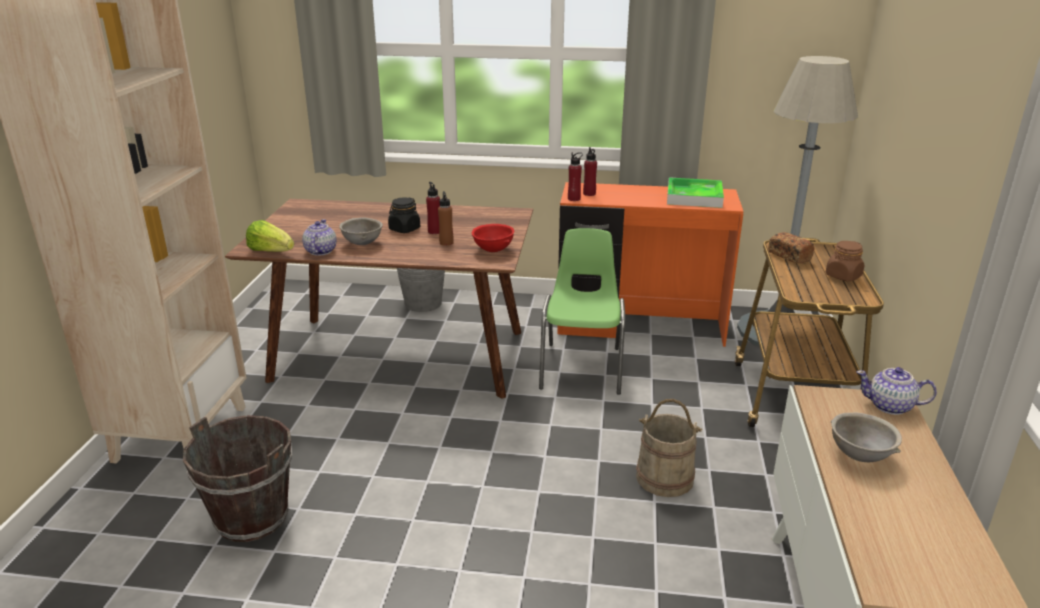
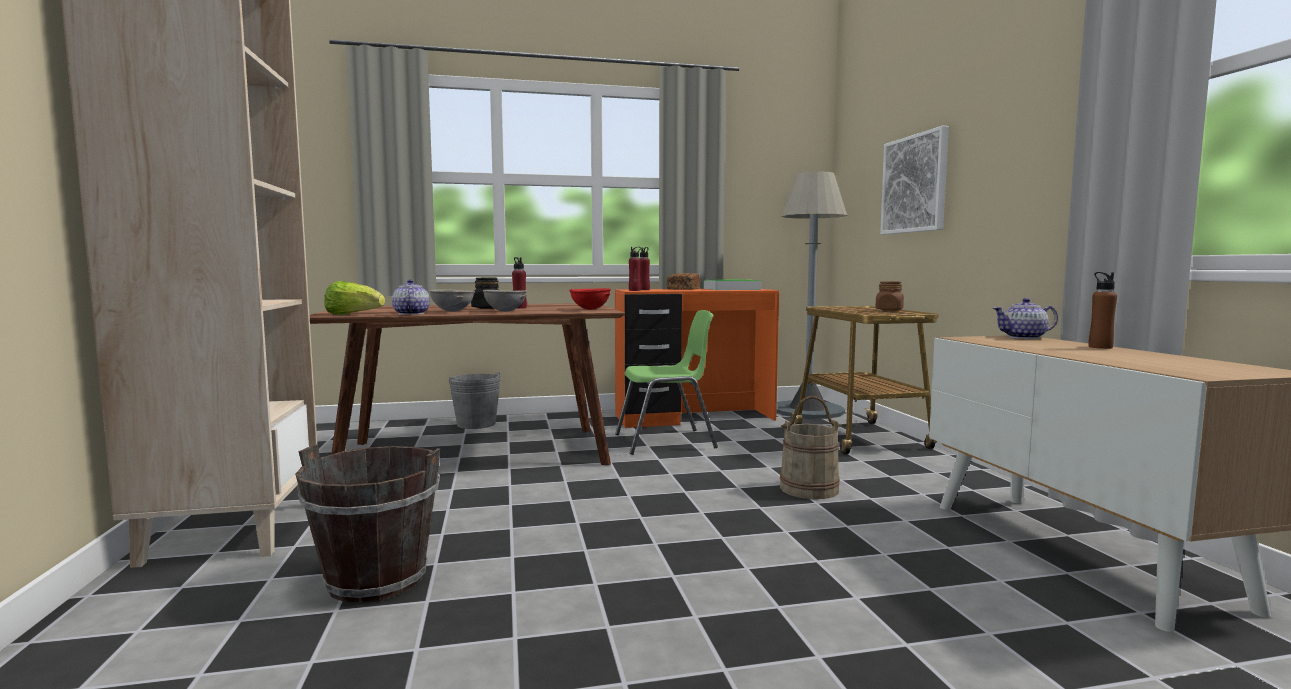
camera: 20 degrees left, 20 degrees down
(446, 242) = (539, 309): brown bottle -> brown bottle (1100, 347)
(582, 367) = (666, 441): green chair -> green chair turned 90 degrees clockwise
(789, 256) = (835, 308): bread -> bread (683, 289)
(859, 455) = (1049, 348): grey bowl -> grey bowl (505, 311)
(916, 120) = (914, 184): none -> picture

